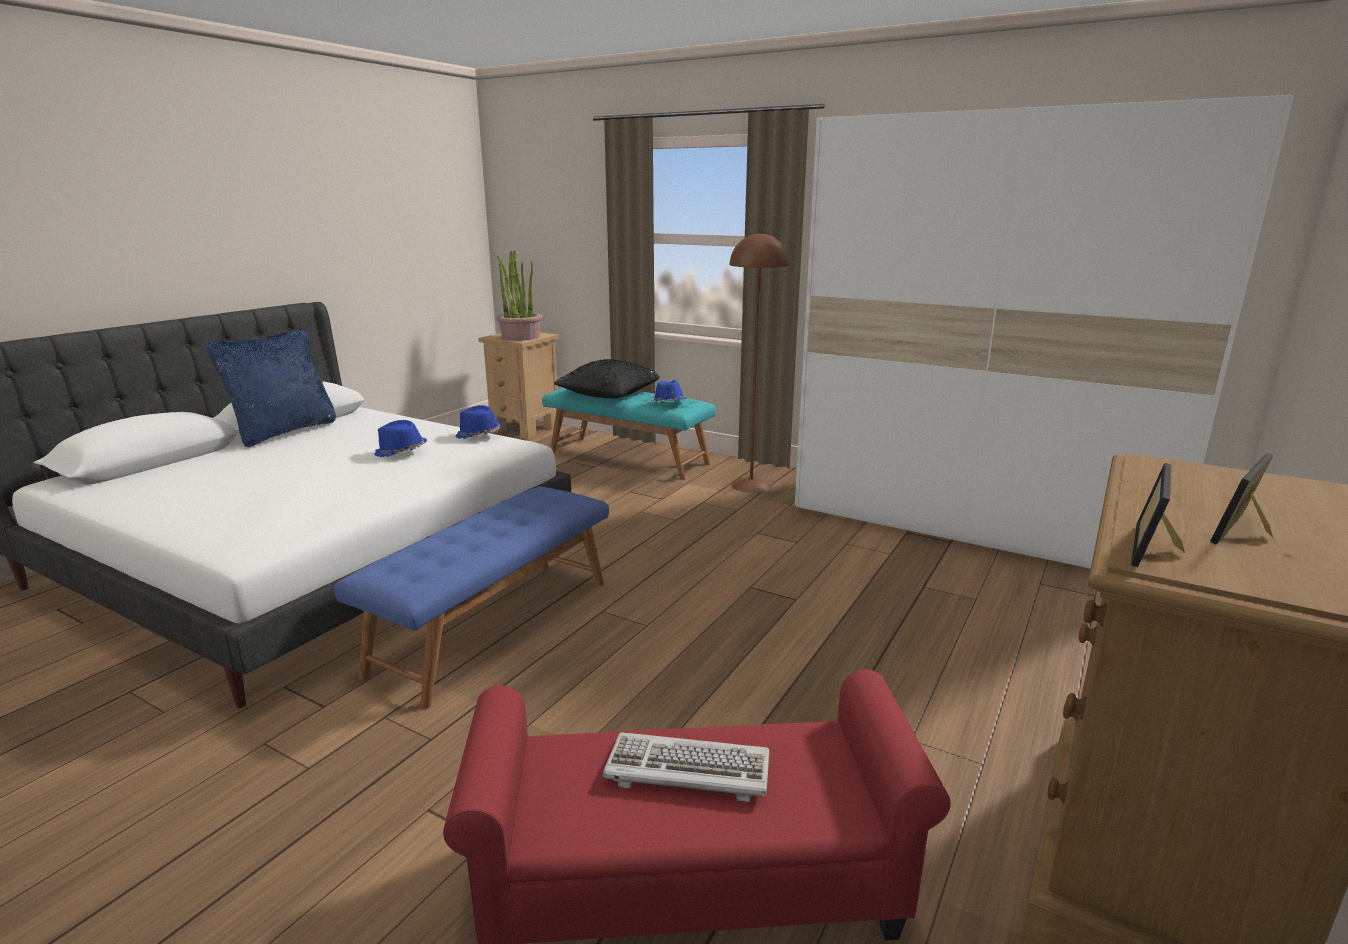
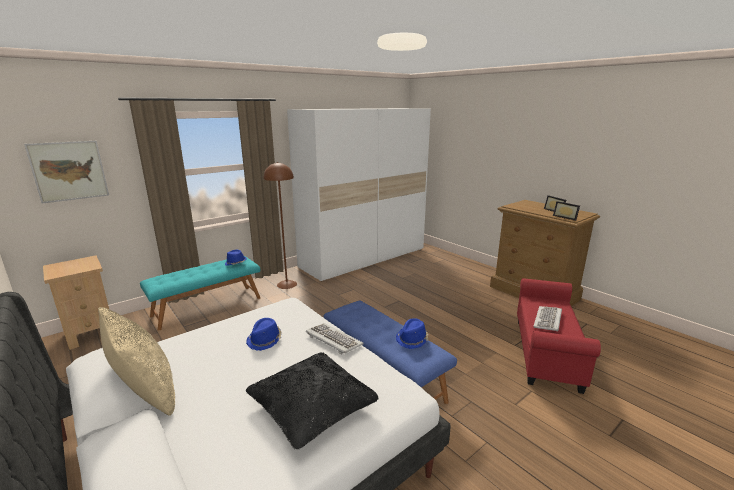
camera: 70 degrees left, 0 degrees up
(286, 433) = (146, 395): blue pillow -> beige pillow
(403, 485) = (333, 340): none -> keyboard
(479, 435) = (257, 313): blue hat -> blue hat (412, 339)
(520, 337) = (79, 266): potted plant -> none
(550, 217) = (69, 171): none -> picture
(609, 393) = (187, 274): black pillow -> black pillow (312, 406)

